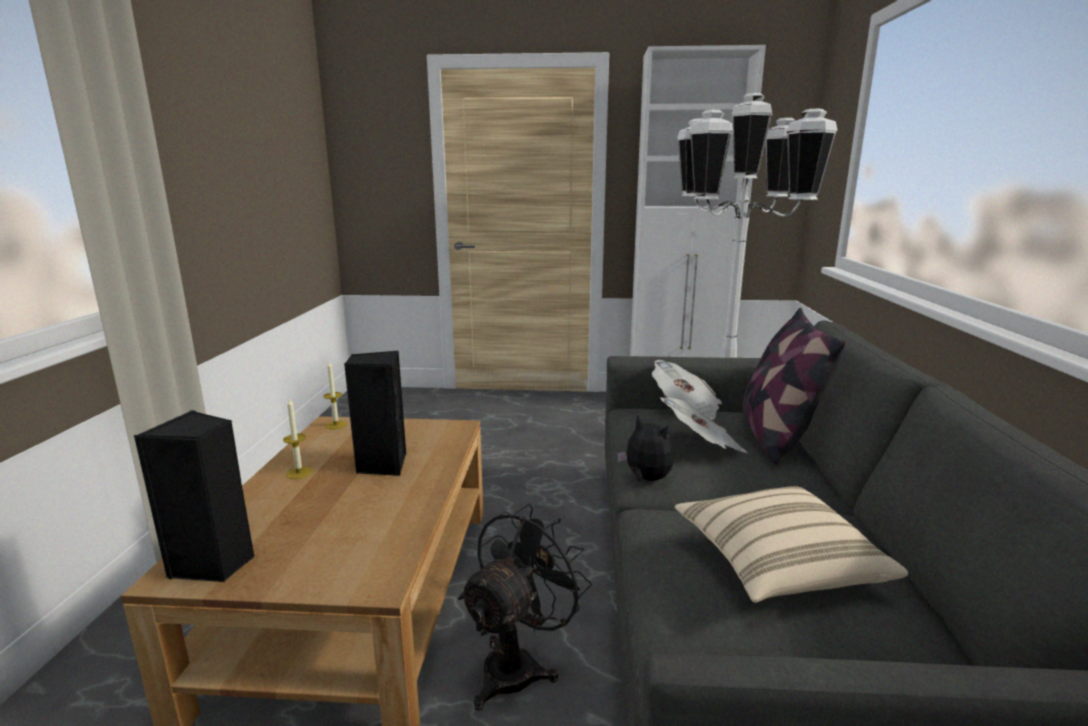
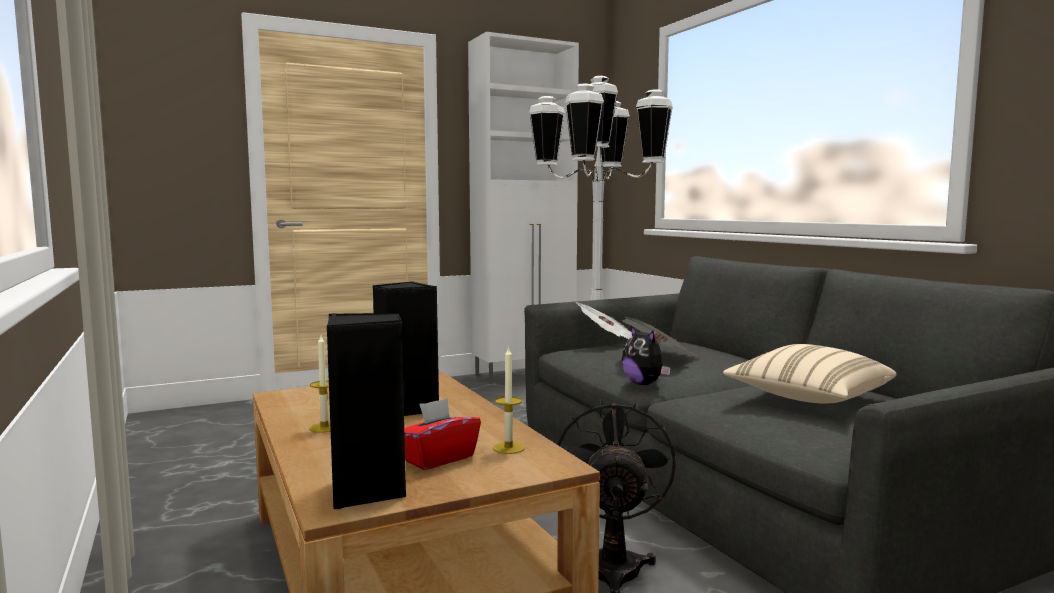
camera: 30 degrees left, 10 degrees down
(311, 540) = (438, 459): none -> red tissue box
(336, 425) = (291, 395): candle -> candle (508, 448)
(646, 479) = (644, 384): plush toy -> plush toy turned 135 degrees counterclockwise
(775, 437) = (700, 347): pillow -> none

